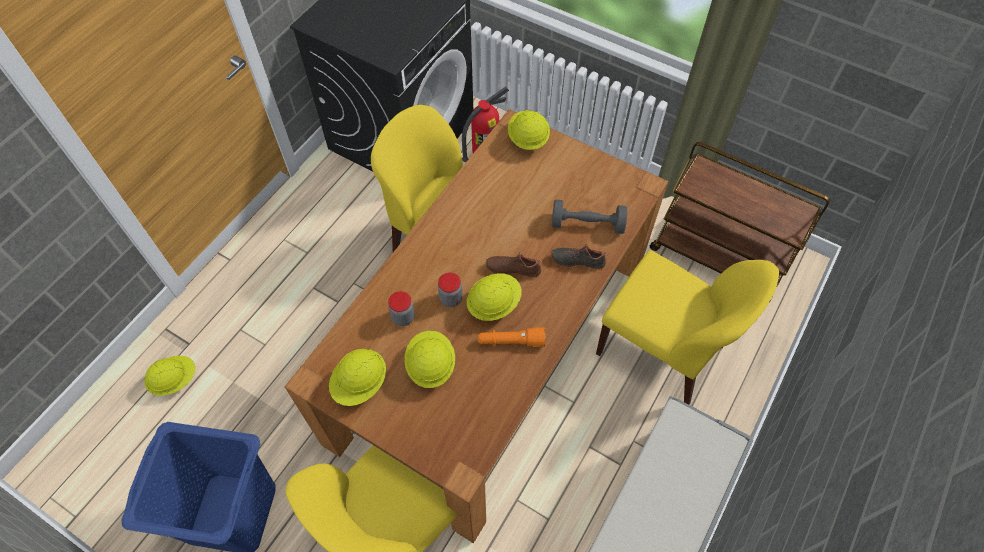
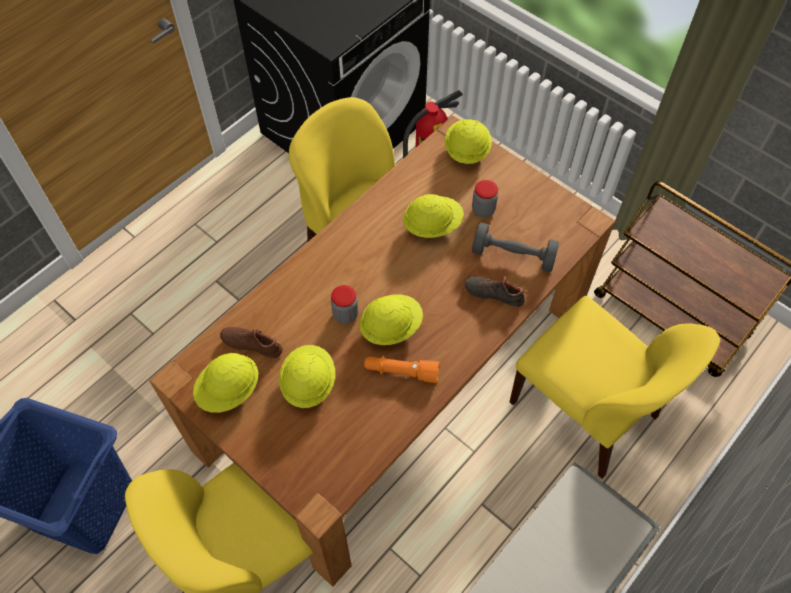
camera: 10 degrees right, 0 degrees up
(175, 380) = (53, 356): yellow hard hat -> yellow hard hat (432, 225)
(403, 317) = (289, 326): jar -> jar (483, 210)
(513, 268) = (420, 291): brown shoe -> brown shoe (253, 343)

